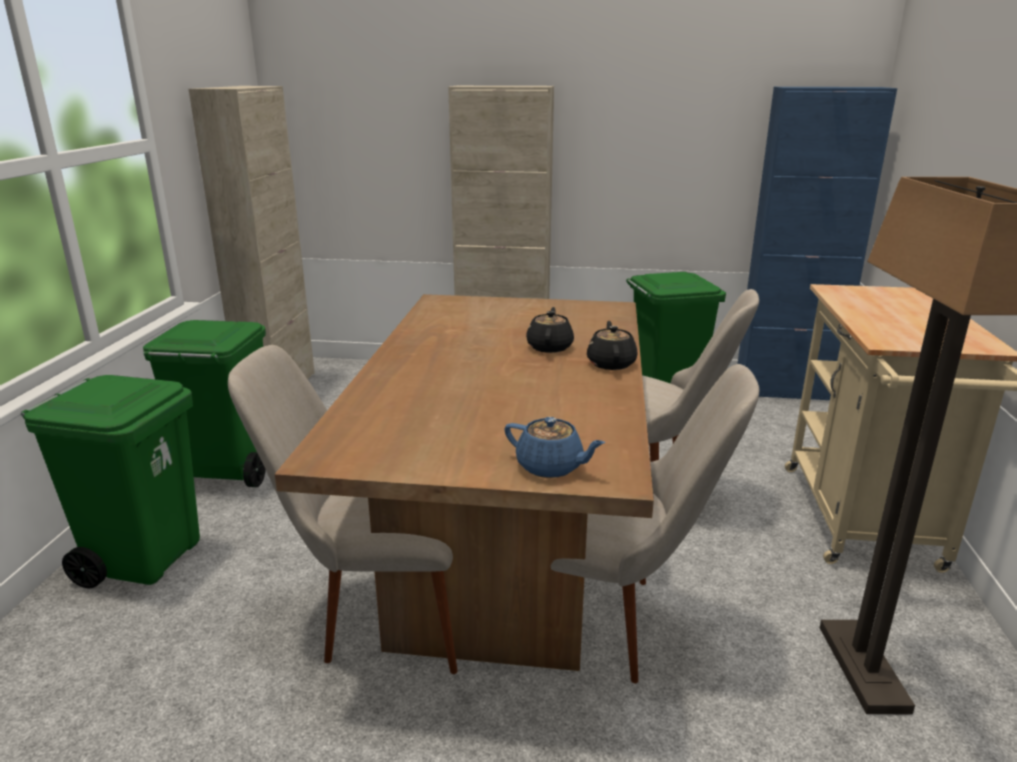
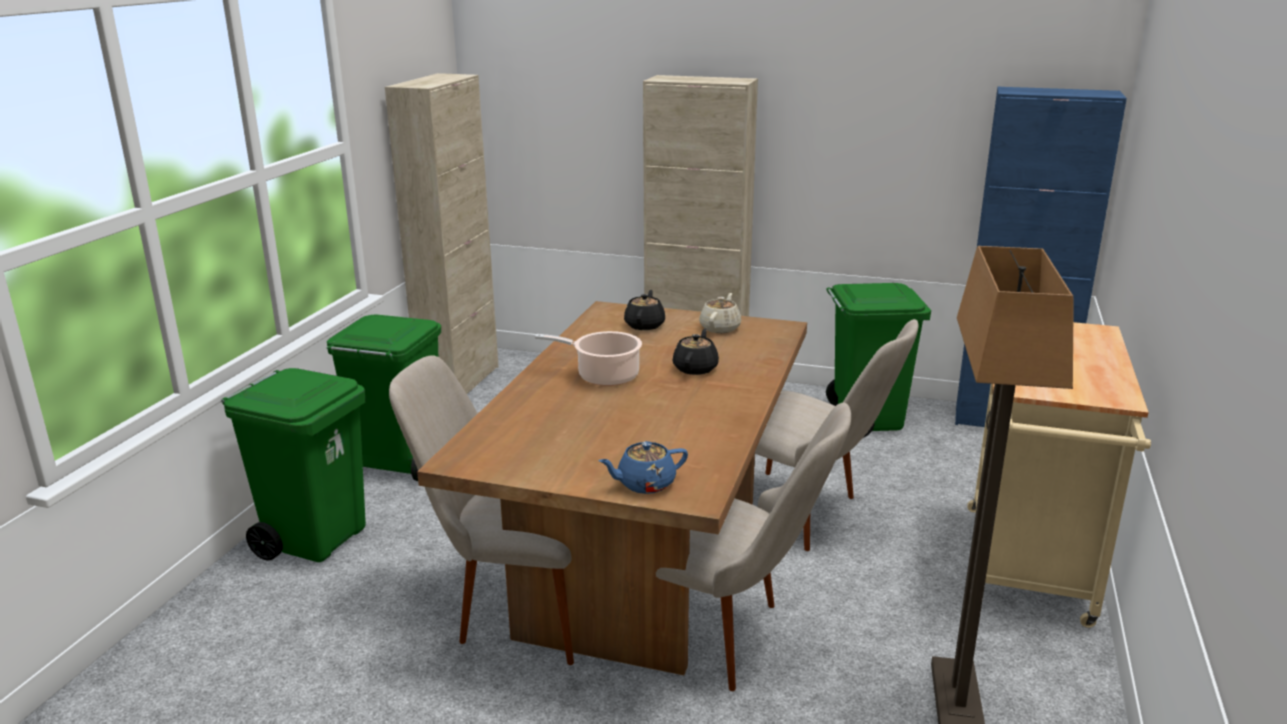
camera: 10 degrees right, 0 degrees up
(458, 359) = (603, 376): none -> cooking pot
(551, 467) = (645, 484): blue teapot -> blue teapot turned 120 degrees clockwise
(556, 310) = (720, 328): none -> beige teapot
(611, 363) = (746, 389): black teapot -> black teapot (645, 325)

